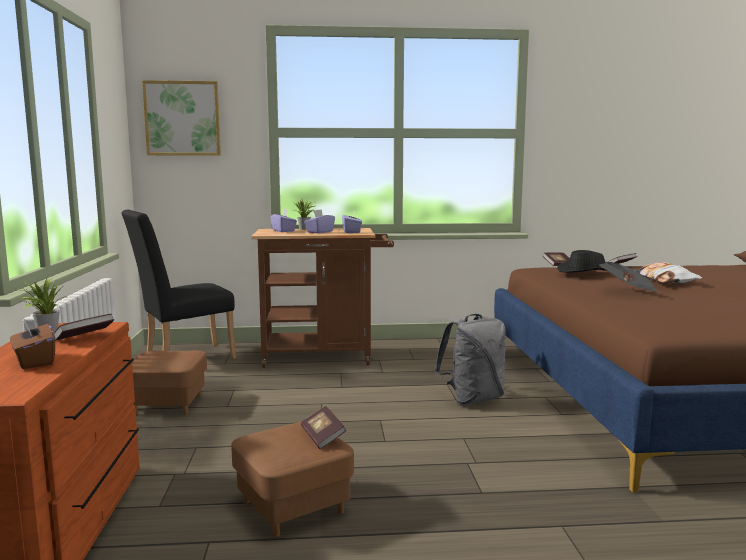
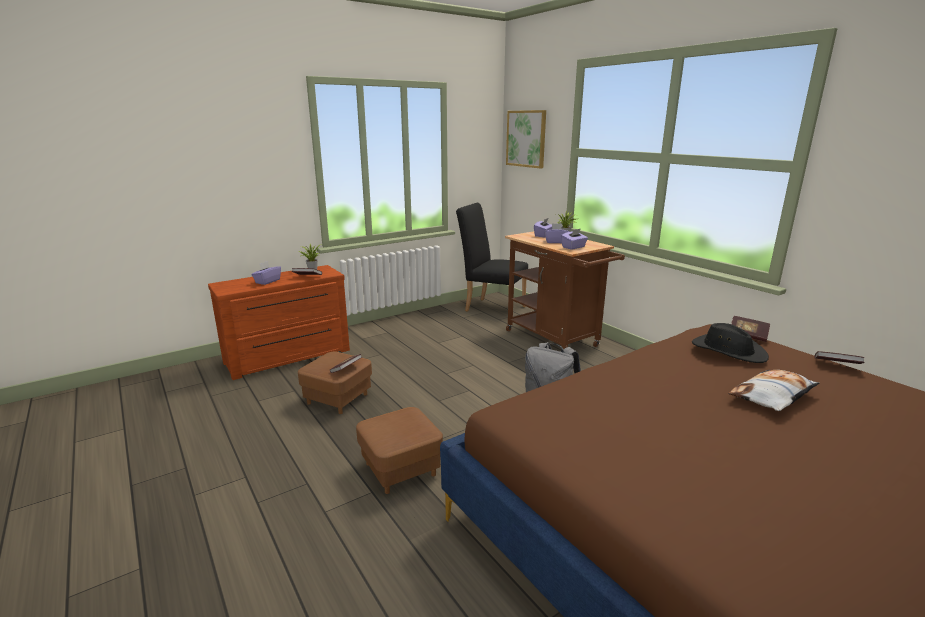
camera: 60 degrees right, 10 degrees up
(34, 362) = (267, 281): brown tissue box -> purple tissue box
(168, 404) = (424, 329): brown ottoman -> brown ottoman (400, 469)
(629, 292) = (663, 383): newspaper -> none

